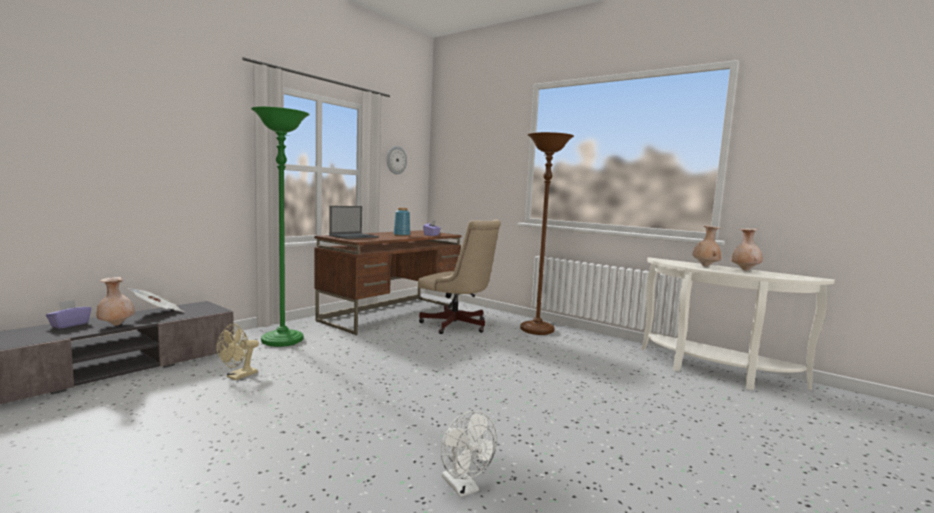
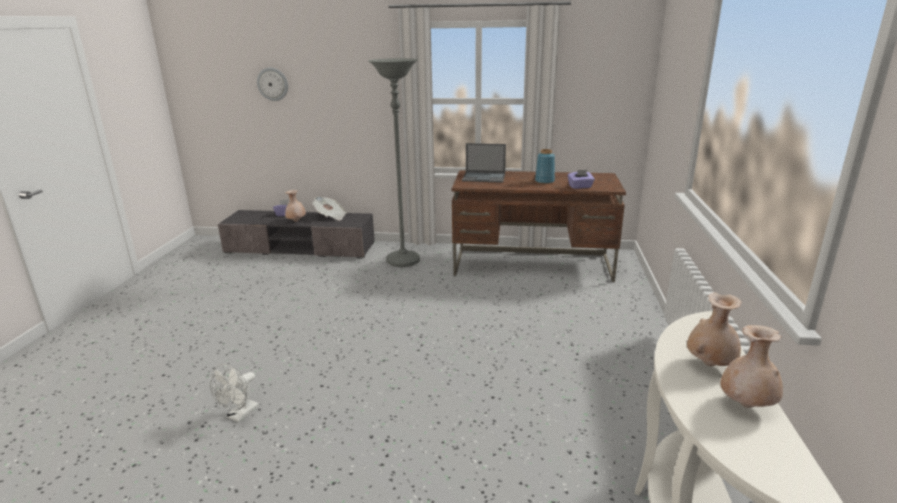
camera: 60 degrees right, 15 degrees up
(238, 376) = (328, 279): beige fan -> none
(282, 341) = (403, 261): green floor lamp -> grey floor lamp
(396, 160) = (591, 82): wall clock -> wall clock (273, 84)
(458, 326) = (554, 303): beige office chair -> none
(537, 330) = (625, 348): brown floor lamp -> none

